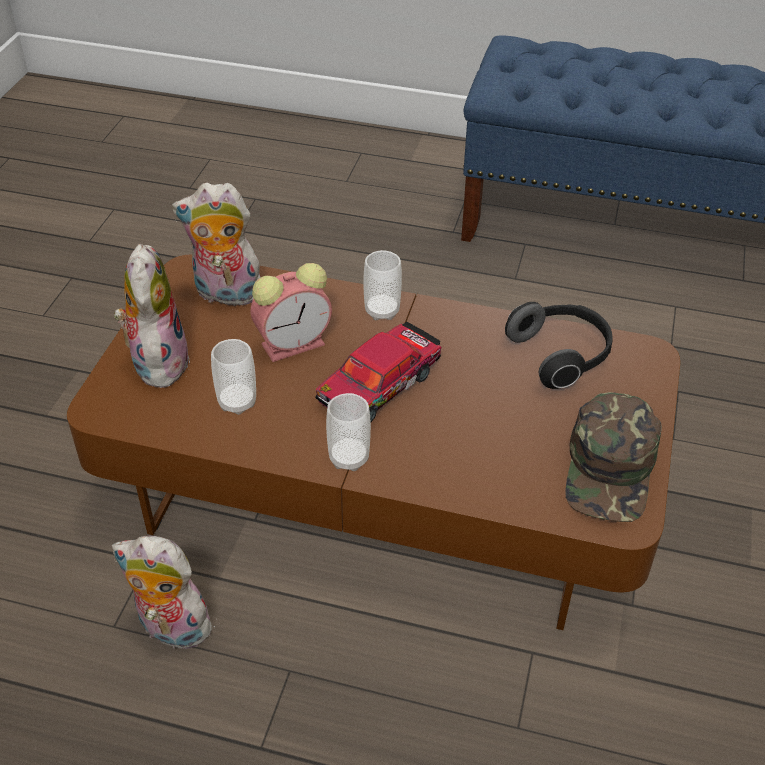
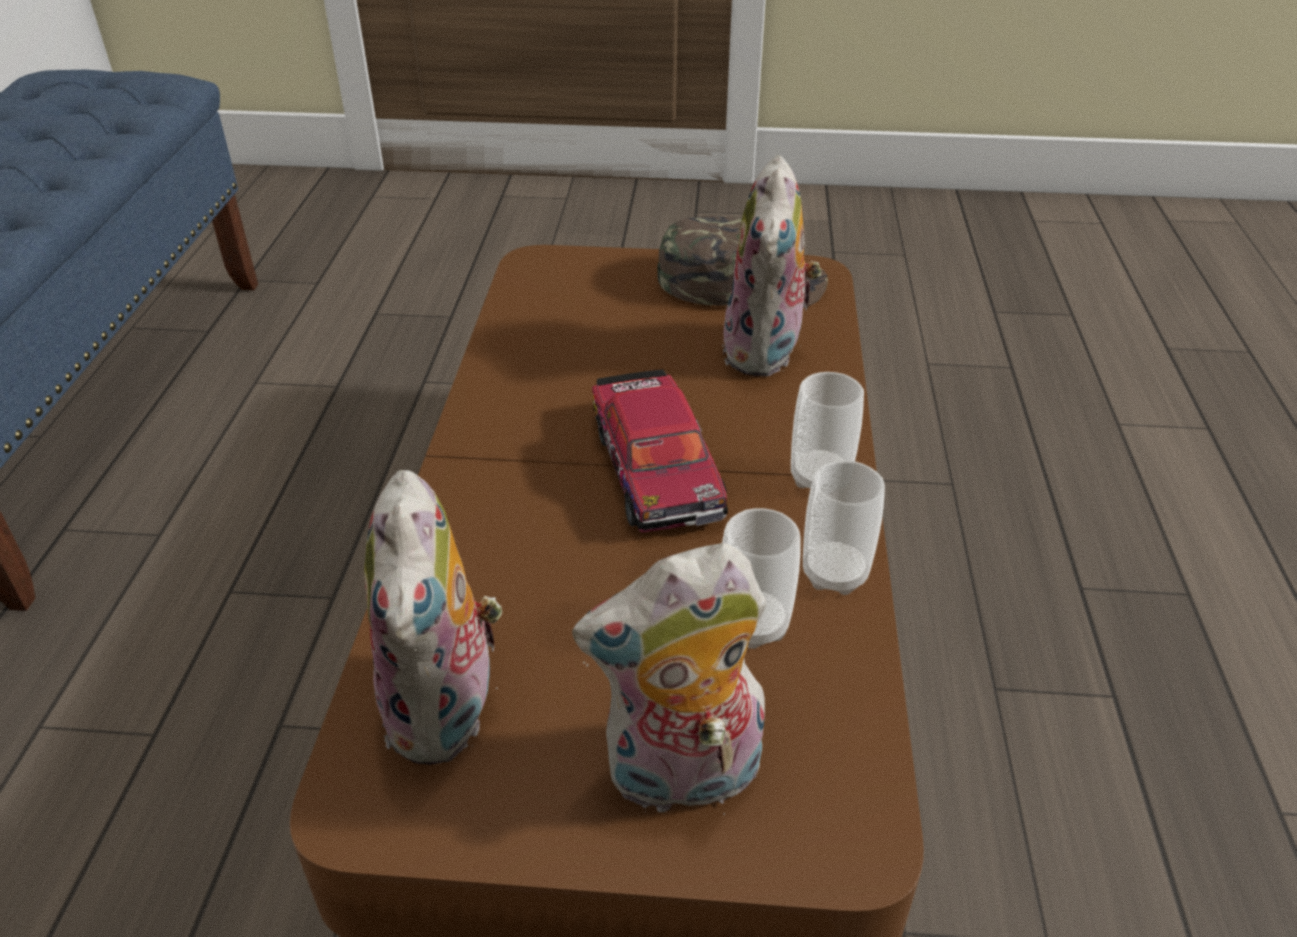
camera: 100 degrees left, 5 degrees down
(170, 629) = (1010, 853): plush toy -> plush toy (766, 353)
(295, 343) = (580, 578): alarm clock -> none
(380, 384) = (656, 466): toy car -> toy car turned 45 degrees clockwise
(382, 311) = (477, 486): cup -> cup (834, 574)
(561, 355) = (554, 319): headphones -> none

